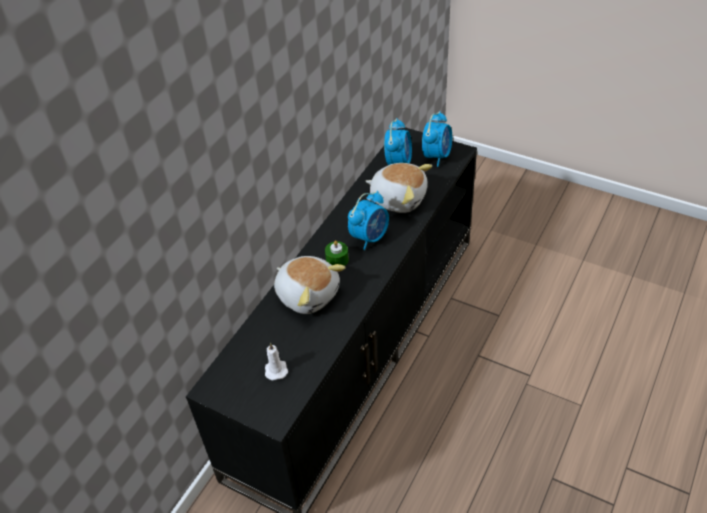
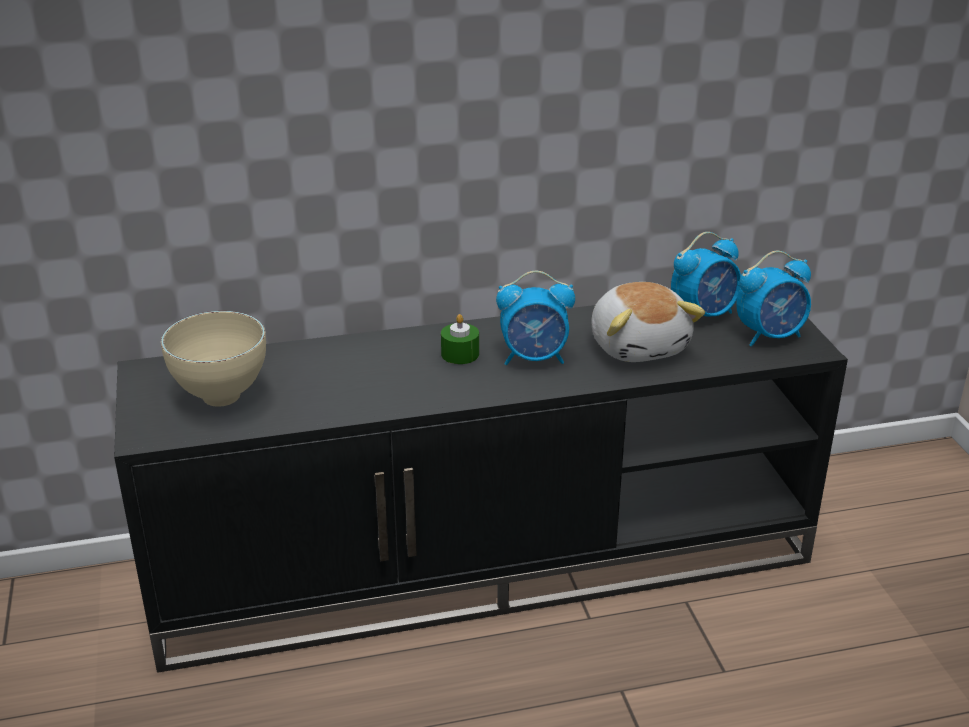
camera: 45 degrees right, 15 degrees down
(276, 369) = (224, 398): white candle -> beige bowl
(308, 294) = (374, 361): plush toy -> none

